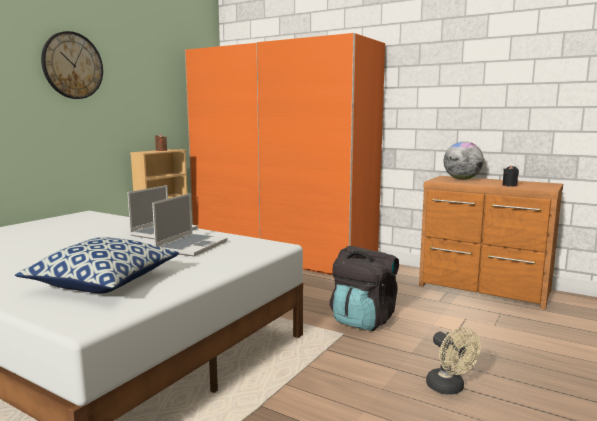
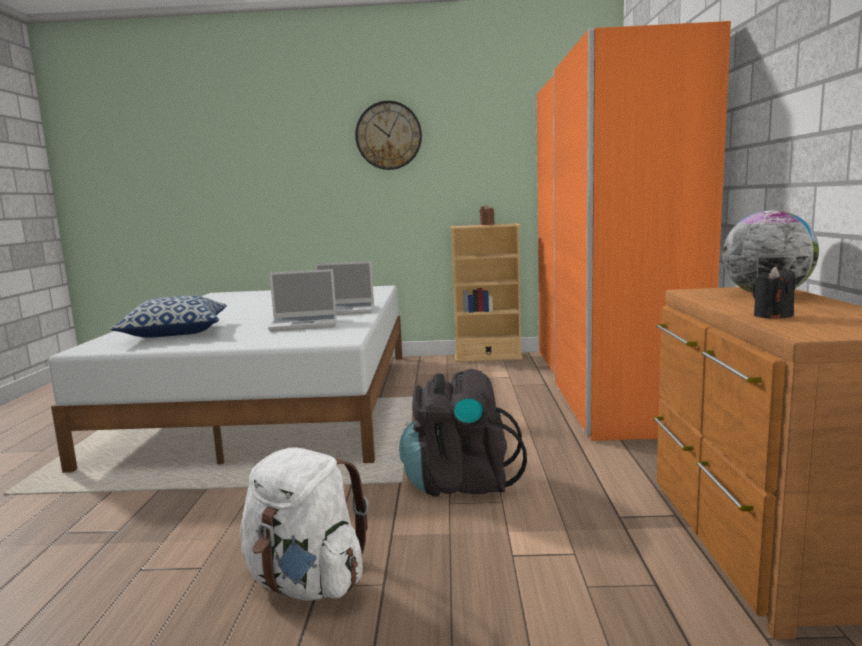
camera: 60 degrees right, 0 degrees up
(449, 388) = (306, 583): beige fan -> white backpack

